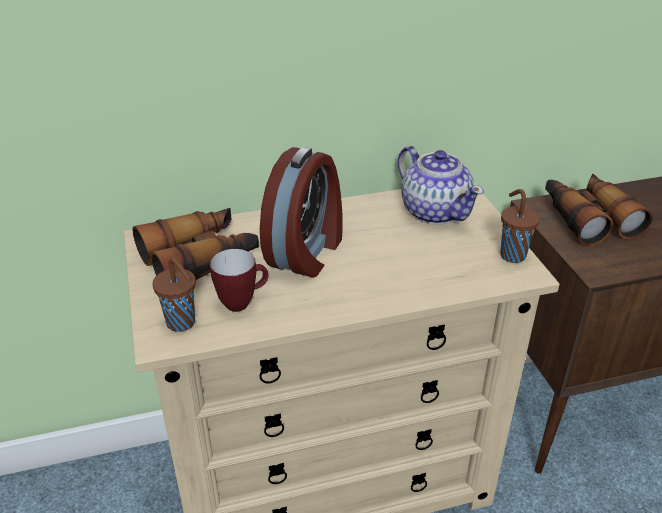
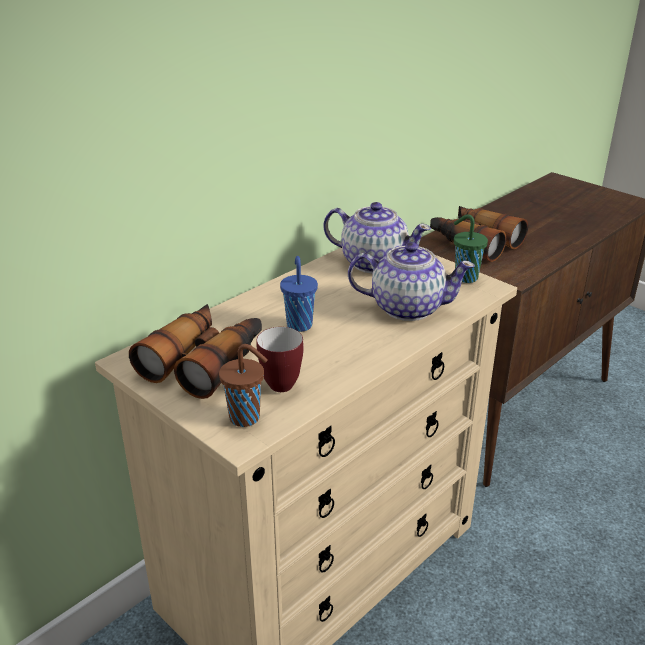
camera: 30 degrees left, 5 degrees down
(307, 251) = (299, 324): alarm clock -> blue cup
(420, 268) = (406, 307): none -> teapot
(512, 255) = (464, 277): brown cup -> green cup

